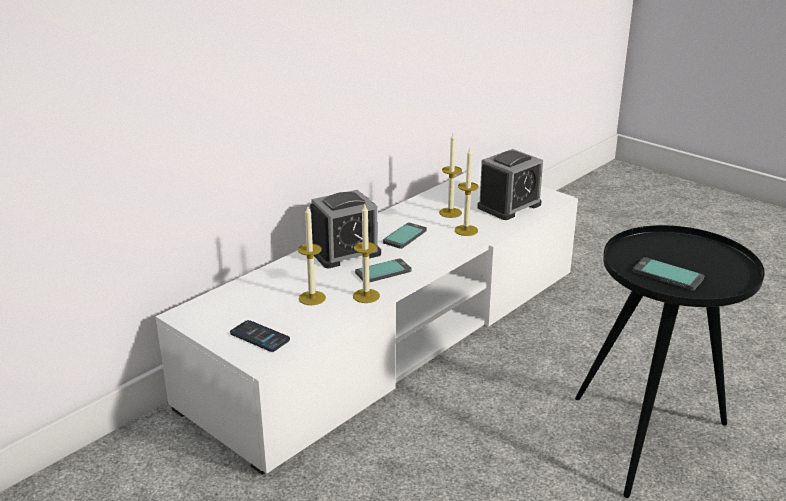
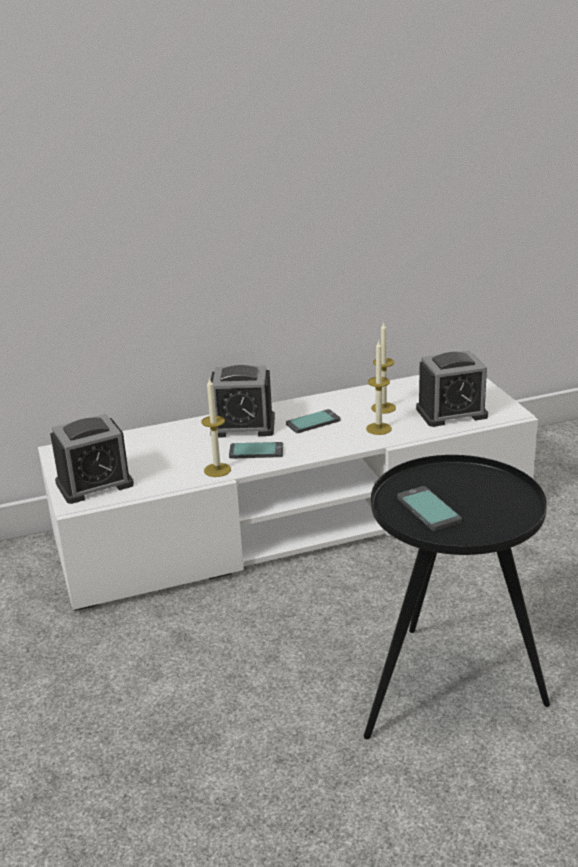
camera: 30 degrees right, 0 degrees up
(260, 337) = (94, 484): phone -> alarm clock
(312, 298) = (170, 461): candle -> none

